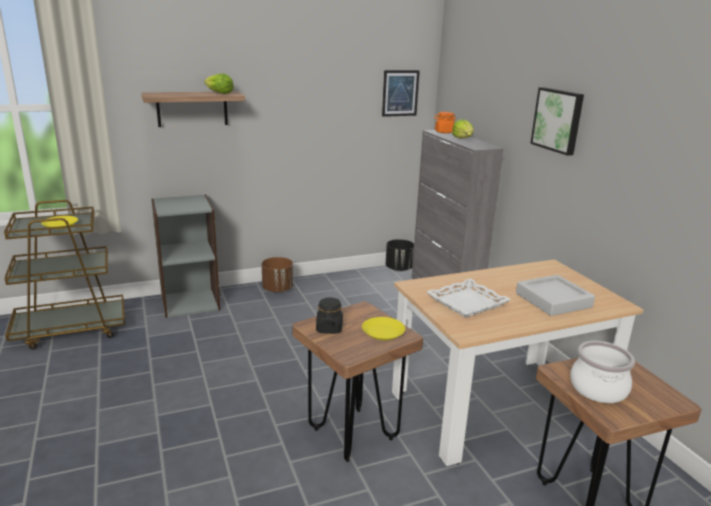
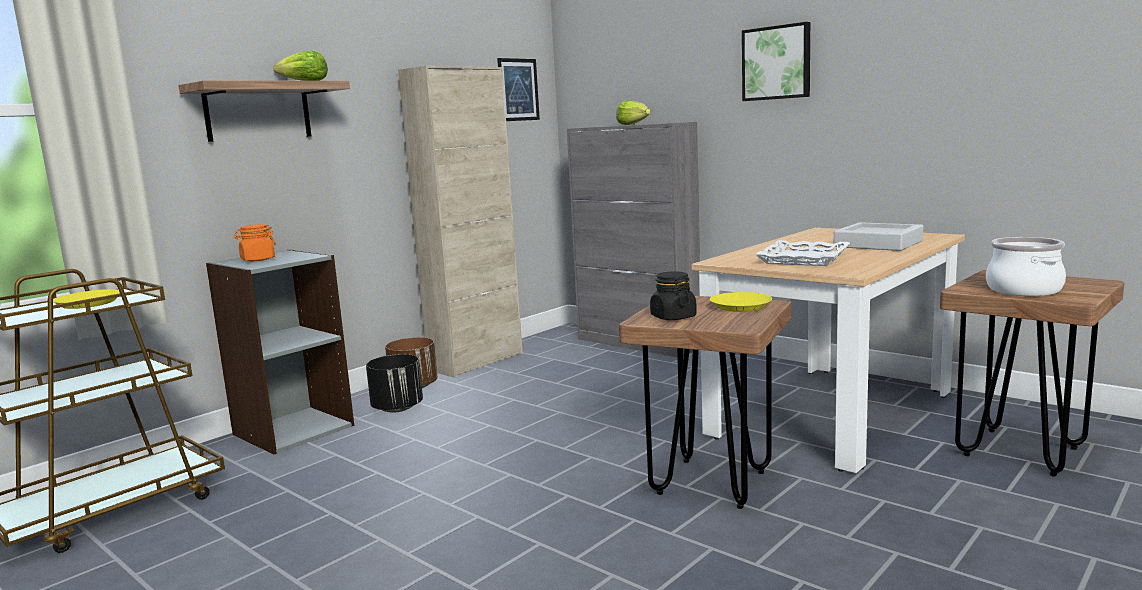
camera: 25 degrees left, 10 degrees down
(331, 279) = (476, 362): none -> beige cabinet
(399, 268) = (551, 335): black planter -> black planter (397, 408)
(444, 132) = (596, 126): orange jar -> orange jar (257, 259)

